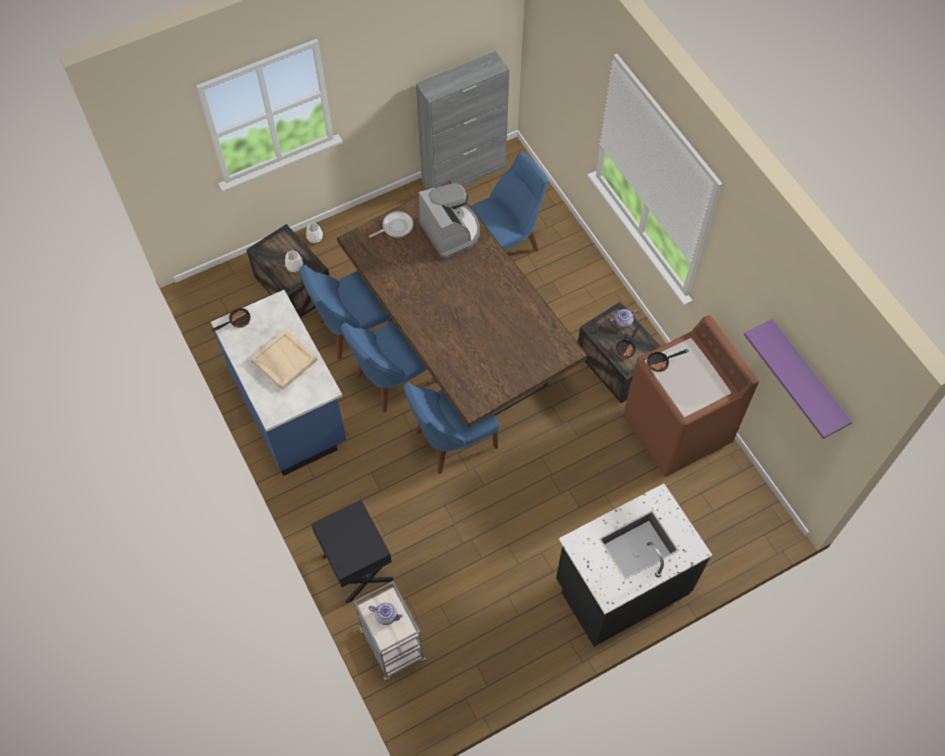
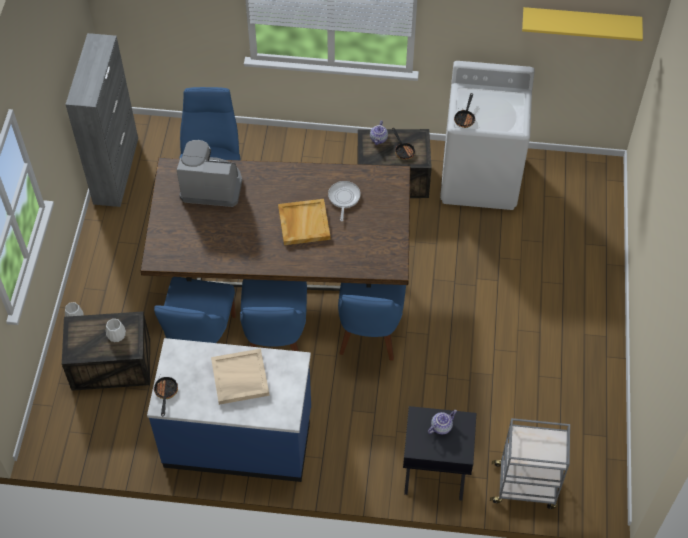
camera: 55 degrees left, 5 degrees down
(387, 615) = (534, 444): teapot -> teapot (441, 426)
(395, 227) = (170, 221): frying pan -> frying pan (343, 198)
(465, 315) = (303, 223): none -> beige tray
(621, 586) = (584, 294): black counter -> none
(676, 430) = (480, 177): brown washing machine -> white washing machine
(807, 377) = (580, 23): purple shelf -> yellow shelf

